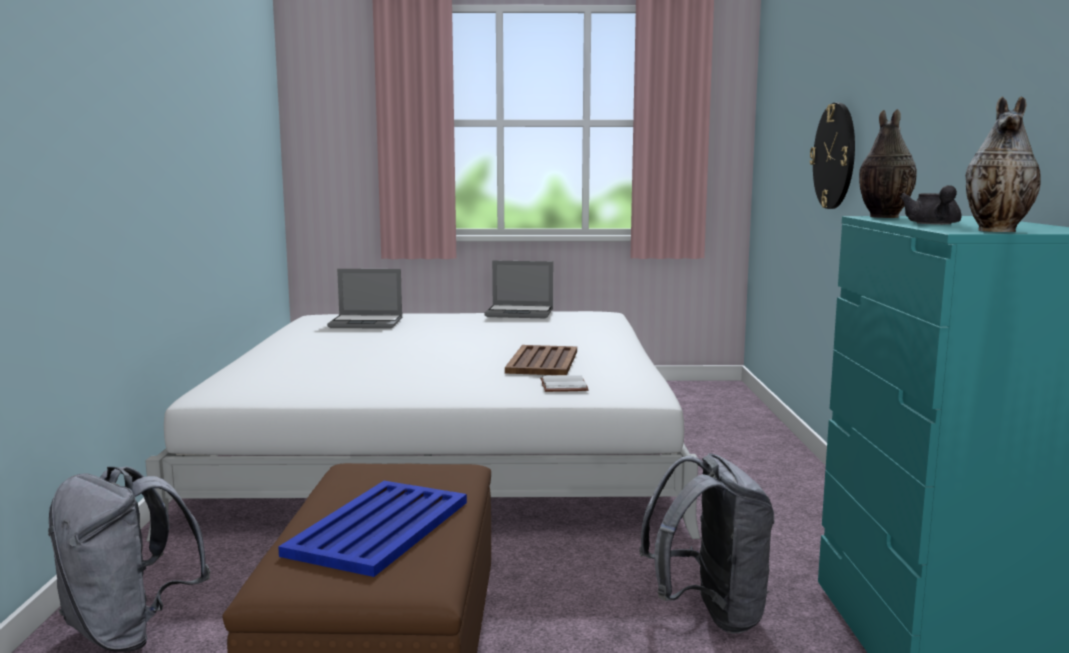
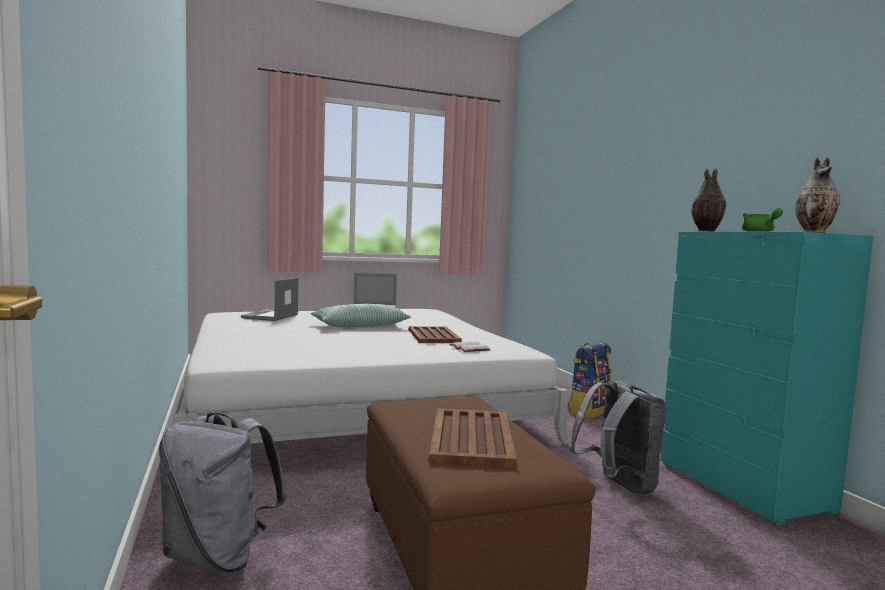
camera: 20 degrees left, 5 degrees down
(367, 323) = (271, 317): laptop -> laptop turned 120 degrees clockwise
(378, 528) = (471, 438): blue tray -> brown tray
(461, 342) = (361, 326): none -> pillow
(789, 487) = (588, 410): none -> backpack
(835, 156) = (597, 207): wall clock -> none
(934, 224) = (760, 231): grey teapot -> green teapot

